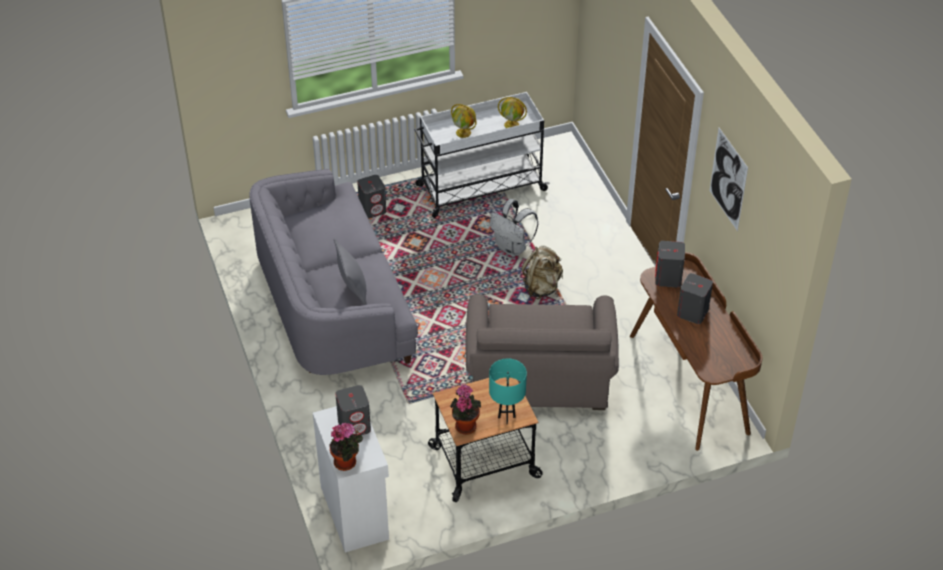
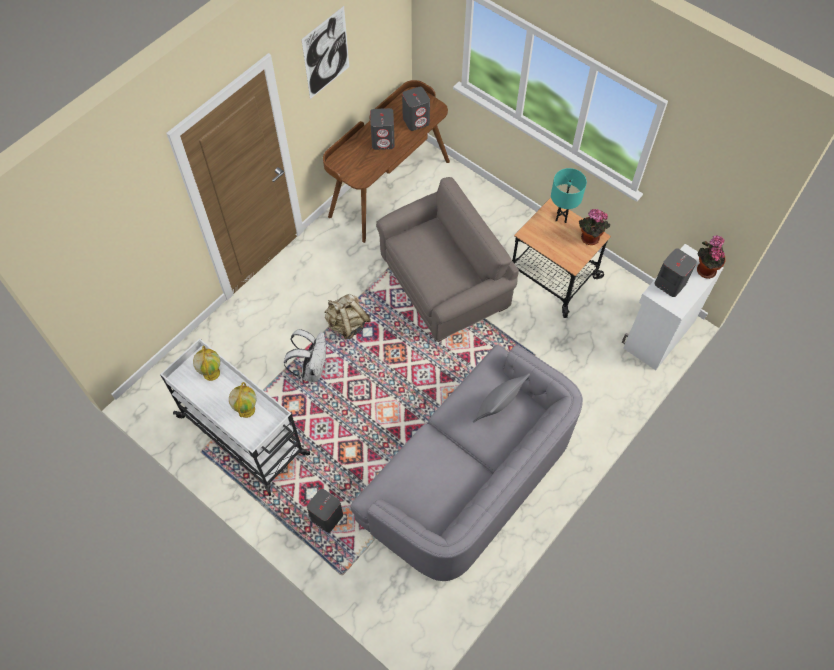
camera: 120 degrees left, 15 degrees up
(668, 278) = (355, 169): grey speaker -> grey speaker (416, 121)

